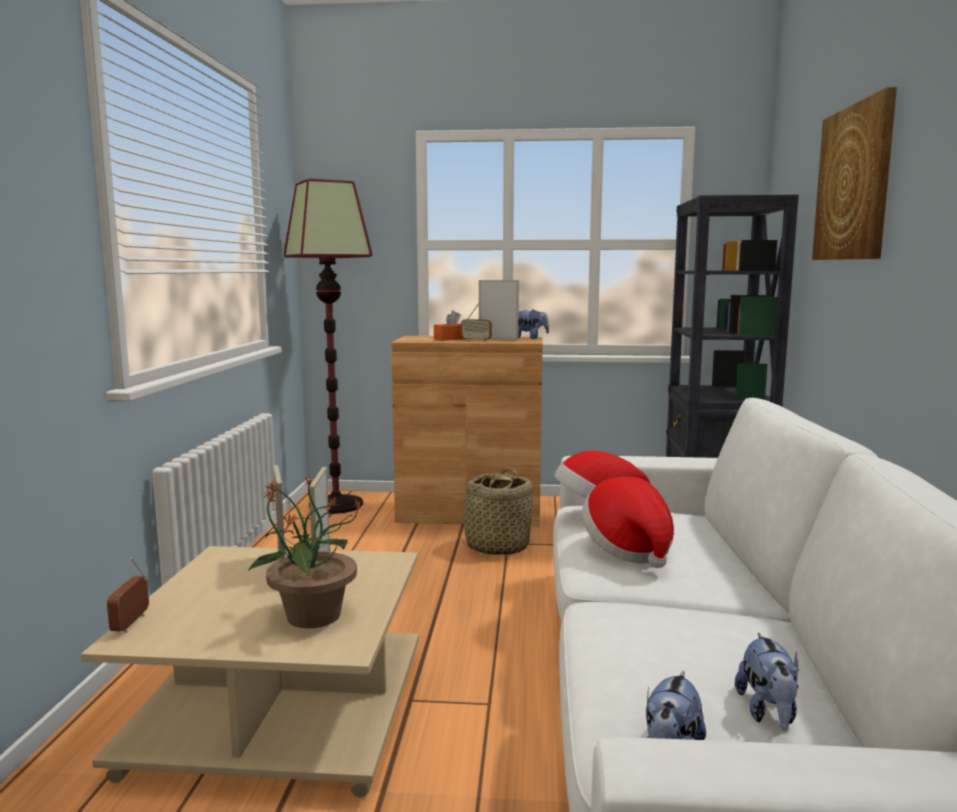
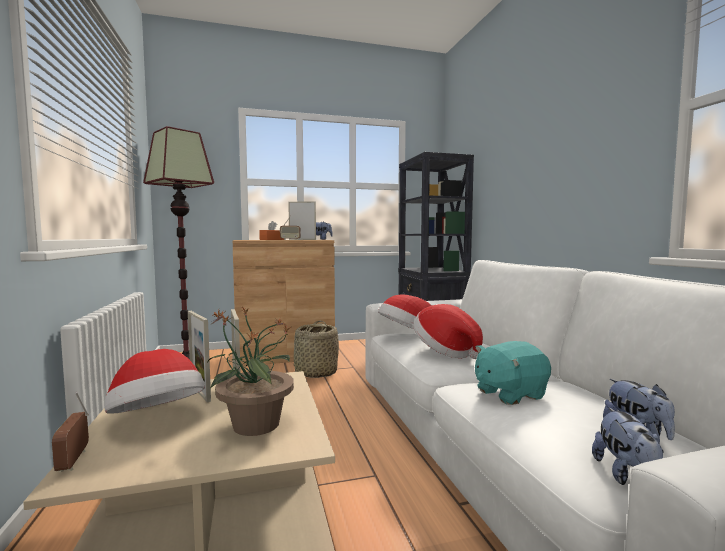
camera: 20 degrees left, 5 degrees down
(223, 591) = (157, 418): none -> hat
(644, 628) = (509, 394): none -> turquoise plush toy
(854, 183) = (516, 142): picture -> none

